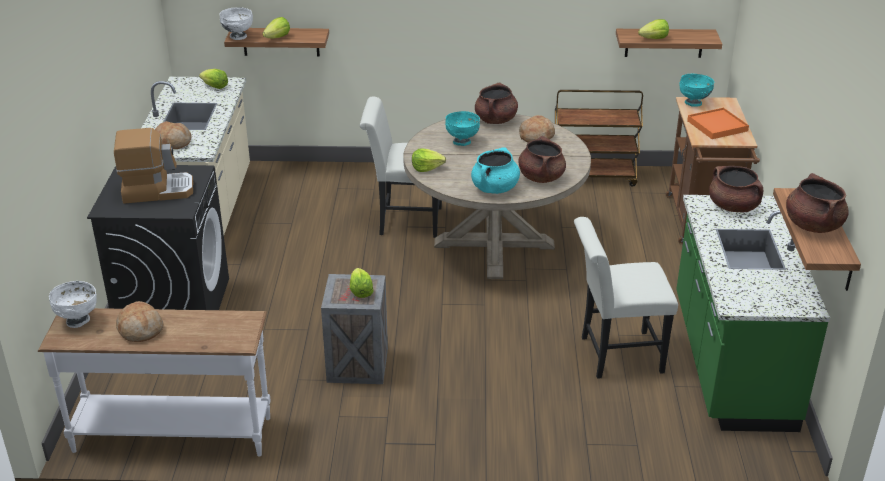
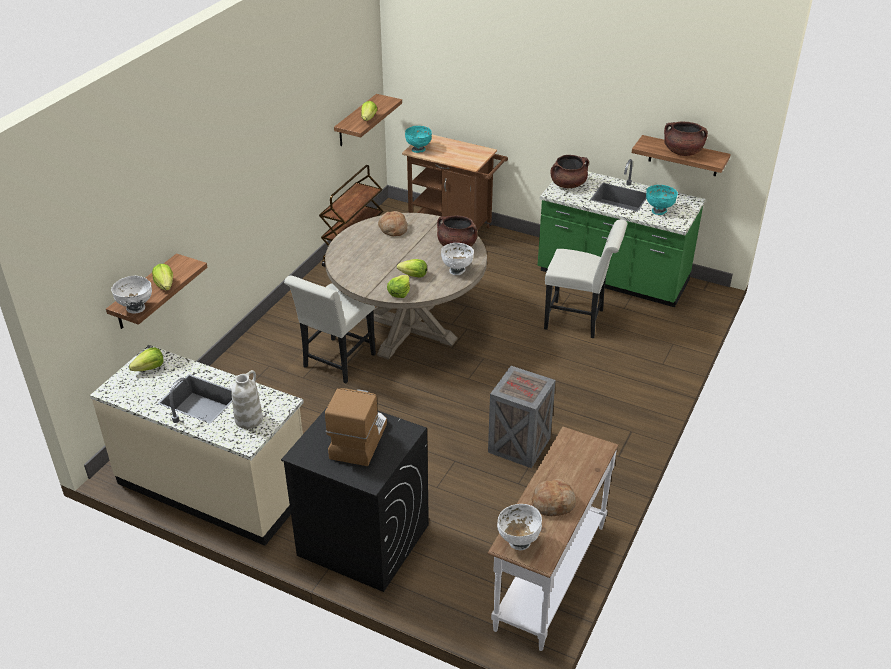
camera: 65 degrees left, 5 degrees up
(172, 143) = (249, 419): bread -> white vase
(360, 291) = (526, 383): lettuce -> lettuce (413, 275)
(462, 142) = (372, 264): turquoise bowl -> turquoise bowl (659, 211)
(495, 120) = (350, 239): brown cooking pot -> none
(495, 188) = (457, 270): turquoise cooking pot -> white bowl
(615, 355) = (579, 320): white chair -> white chair turned 90 degrees counterclockwise
(717, 126) = (458, 153): orange tray -> none

